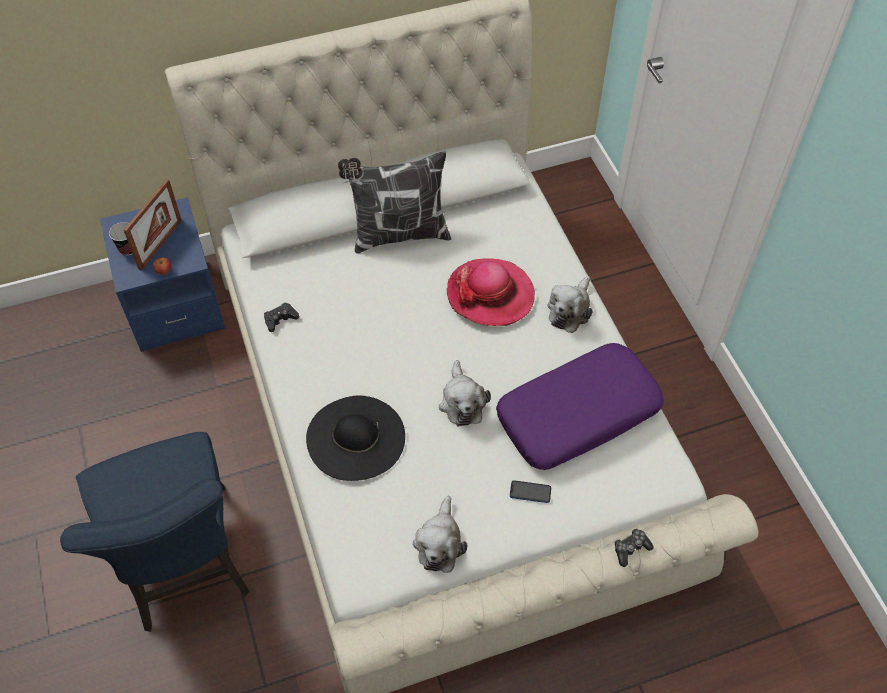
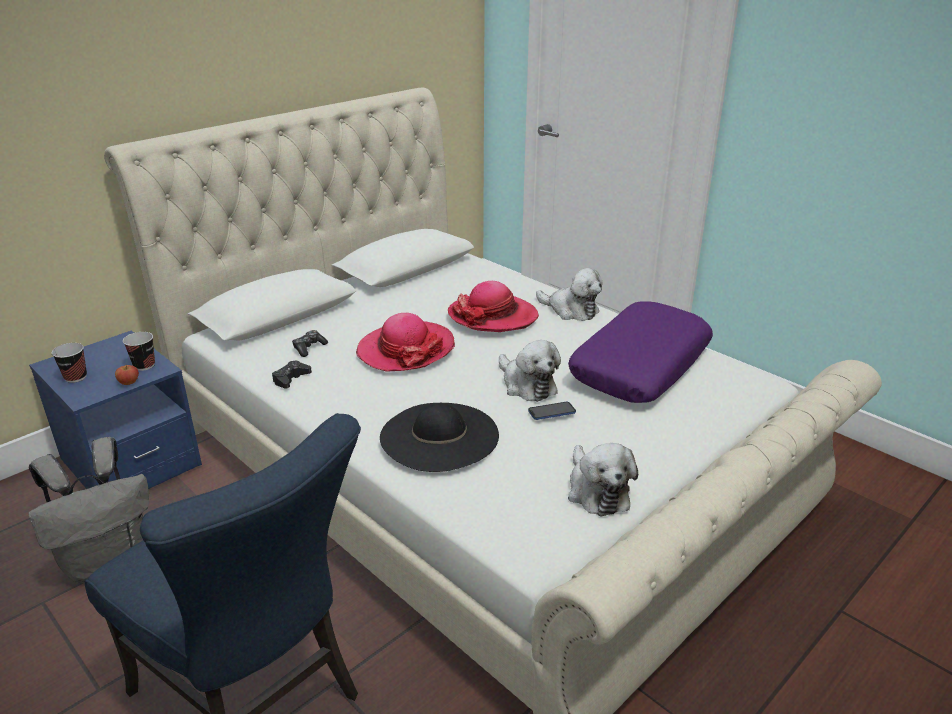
camera: 25 degrees left, 25 degrees down
(130, 404) = (108, 560): none -> grey backpack
(160, 244) = (115, 366): picture frame -> none
(182, 252) = (144, 365): none -> cup
(388, 316) = (406, 349): none -> hat
(398, 235) = (375, 303): pillow -> none
(530, 492) = (649, 426): phone -> phone (551, 412)
(570, 310) = (571, 310): plush toy -> plush toy turned 60 degrees counterclockwise
(630, 549) = (798, 411): game controller -> game controller (309, 348)

